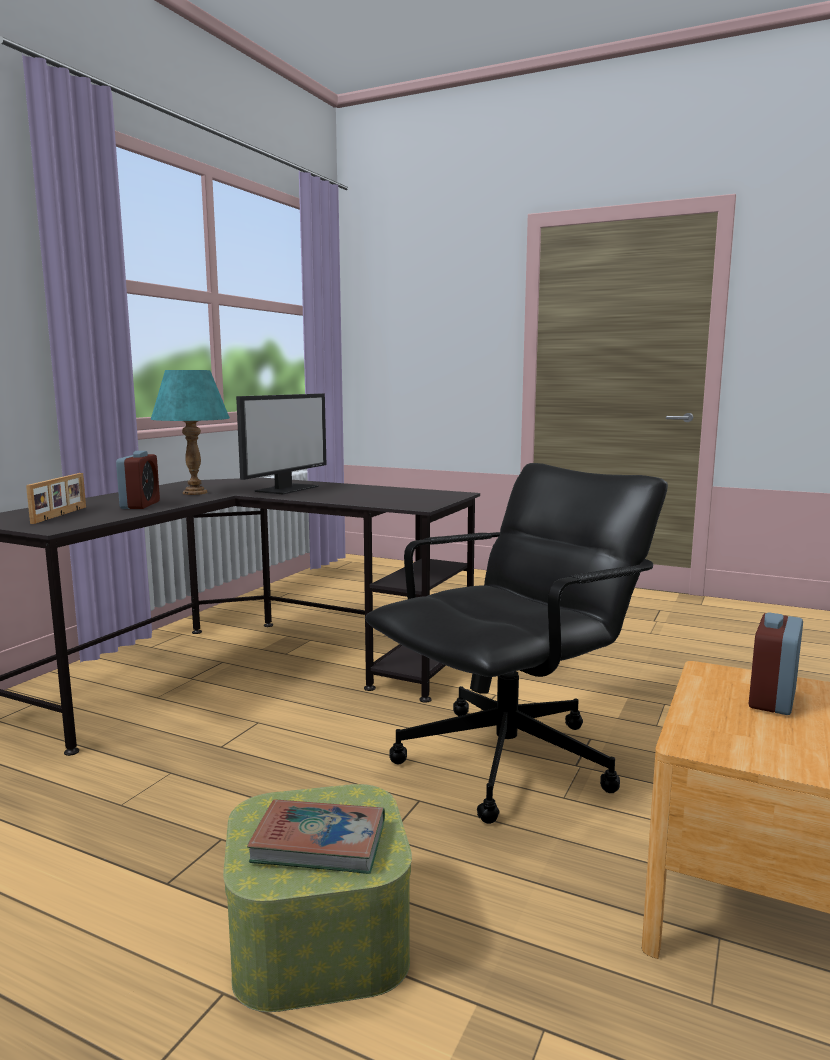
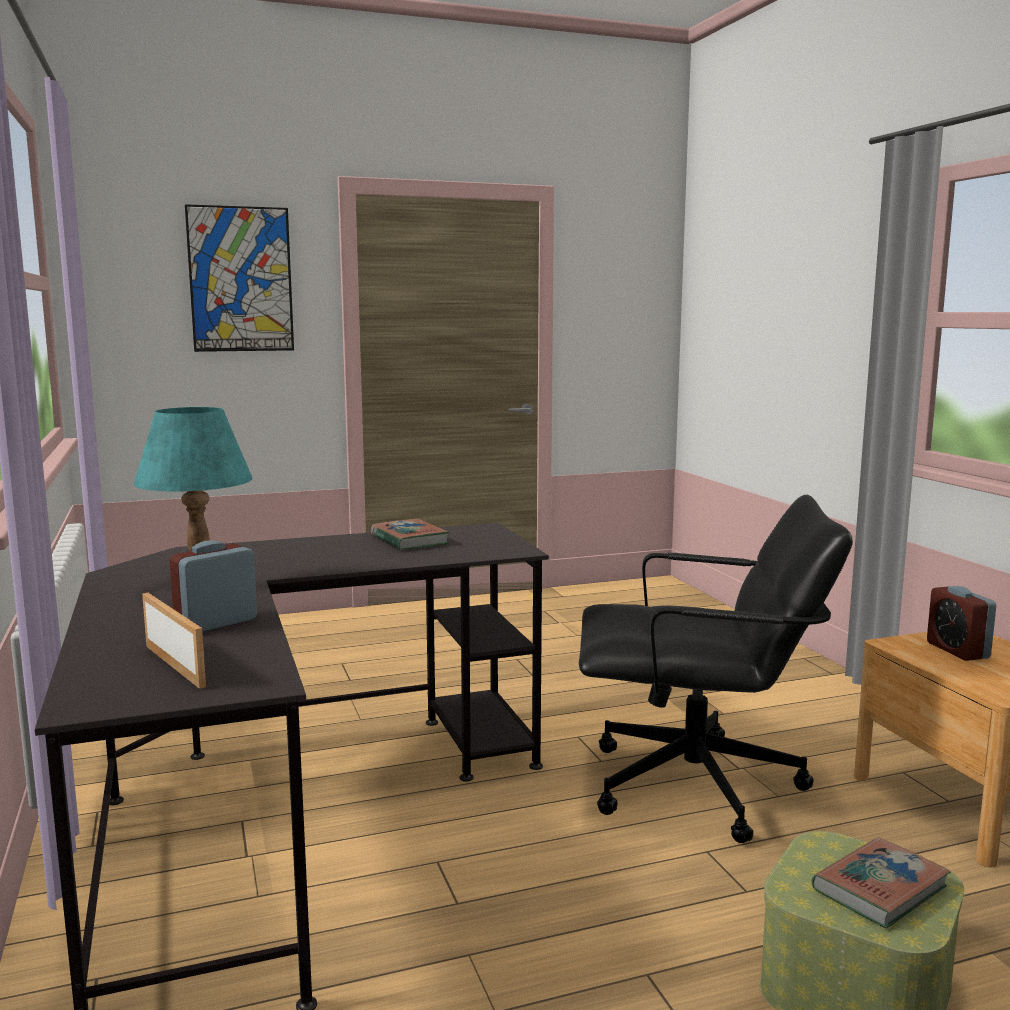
camera: 45 degrees left, 0 degrees up
(140, 505) = (216, 623): alarm clock -> alarm clock turned 90 degrees counterclockwise
(286, 489) = (290, 557): monitor -> none
(381, 492) = (409, 540): none -> book
(451, 305) = (240, 279): none -> picture
(510, 761) = (697, 787): black office chair -> black office chair turned 90 degrees clockwise

